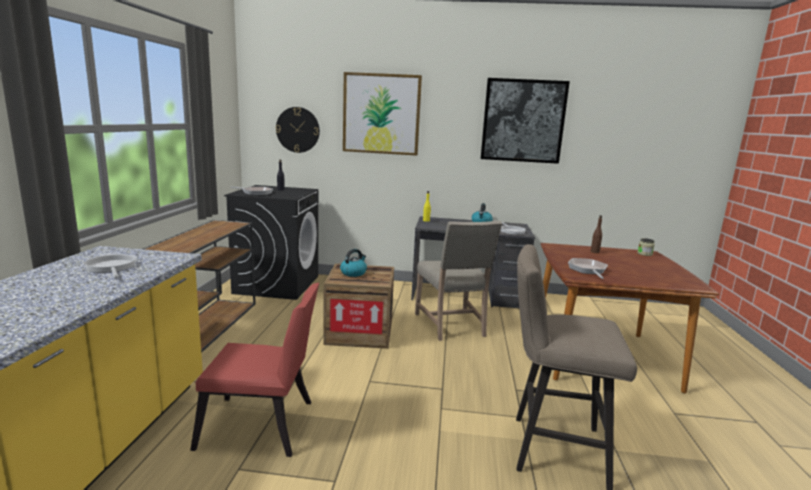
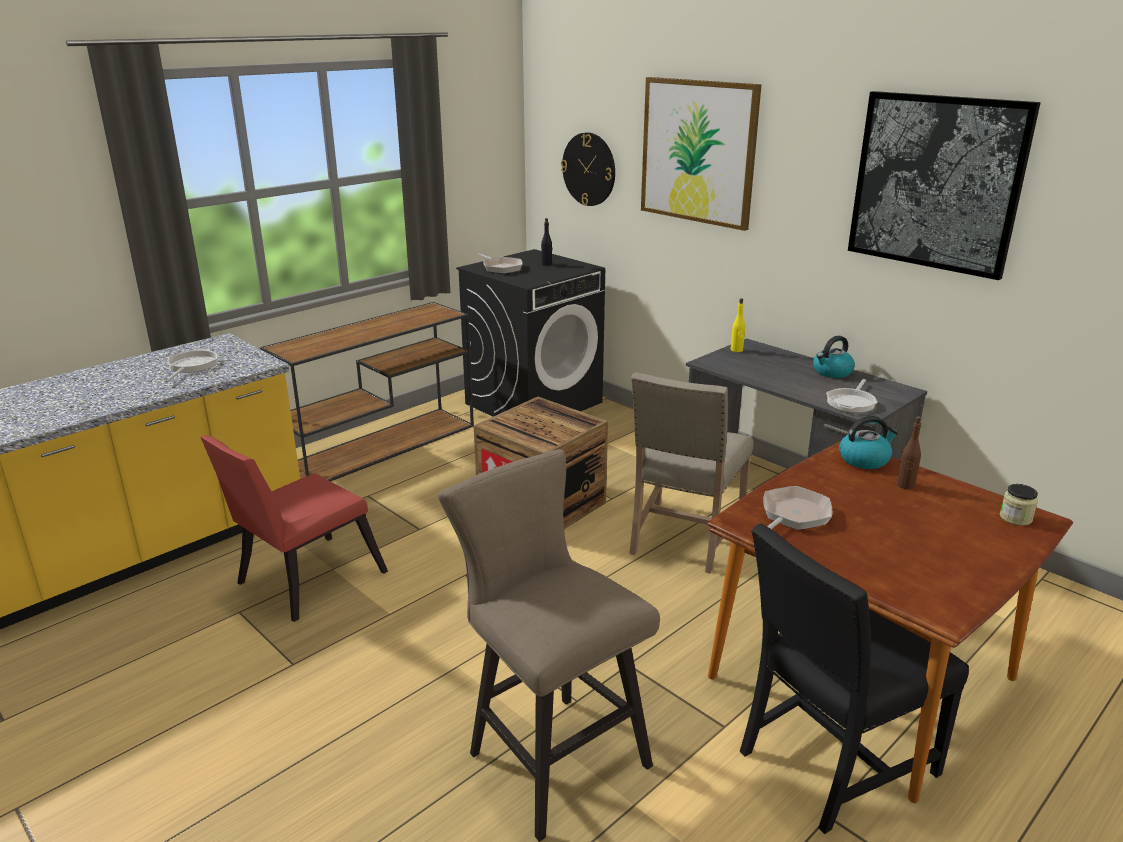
camera: 40 degrees right, 10 degrees up
(263, 427) = (303, 581): red chair -> red chair turned 90 degrees clockwise
(353, 273) = (535, 418): kettle -> kettle (864, 459)
(642, 392) = (830, 761): none -> black chair

